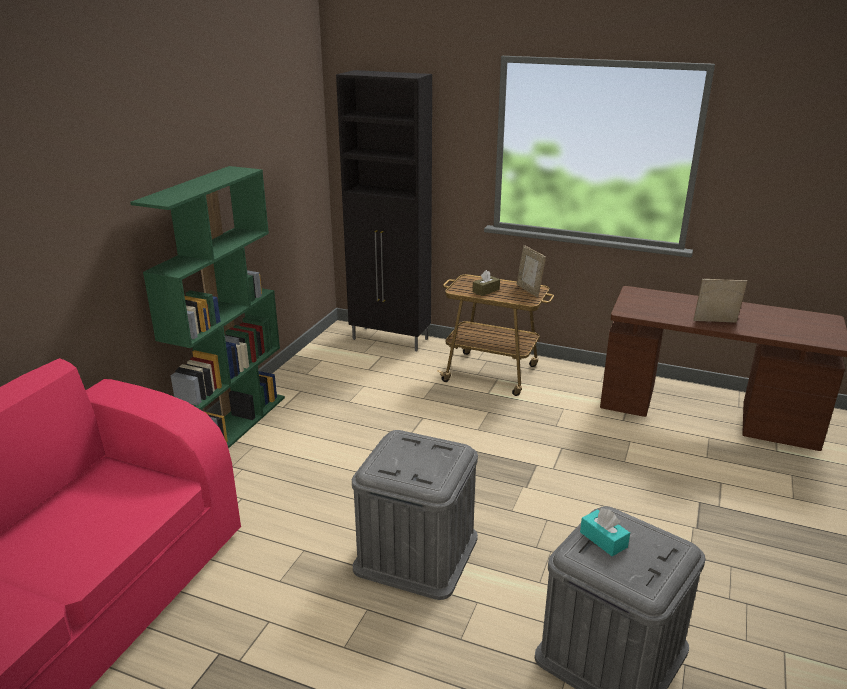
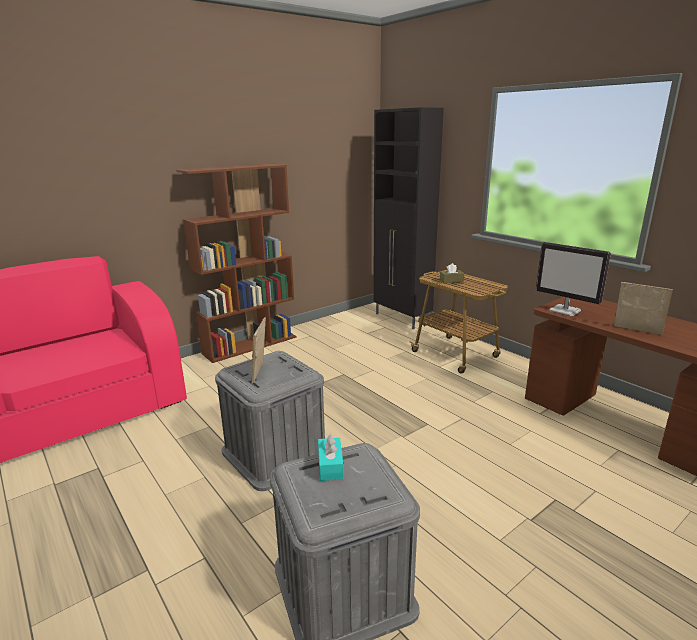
camera: 30 degrees right, 5 degrees down
(233, 425) = (250, 345): green bookcase -> brown bookcase
(529, 290) = (488, 286): picture frame -> picture frame (260, 372)
(640, 311) = (565, 311): none -> monitor

